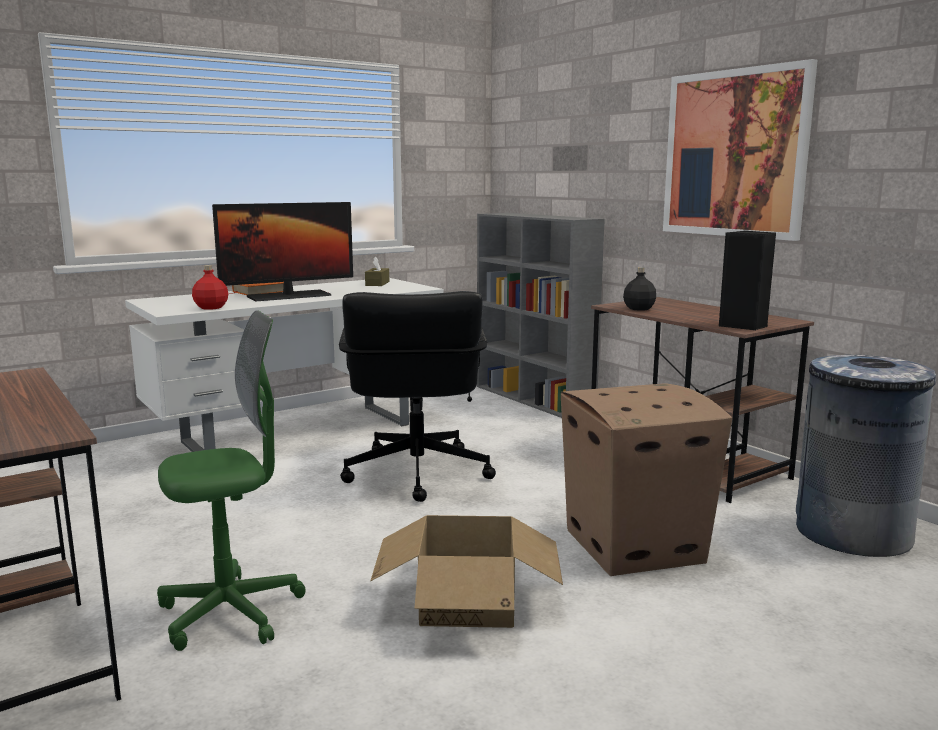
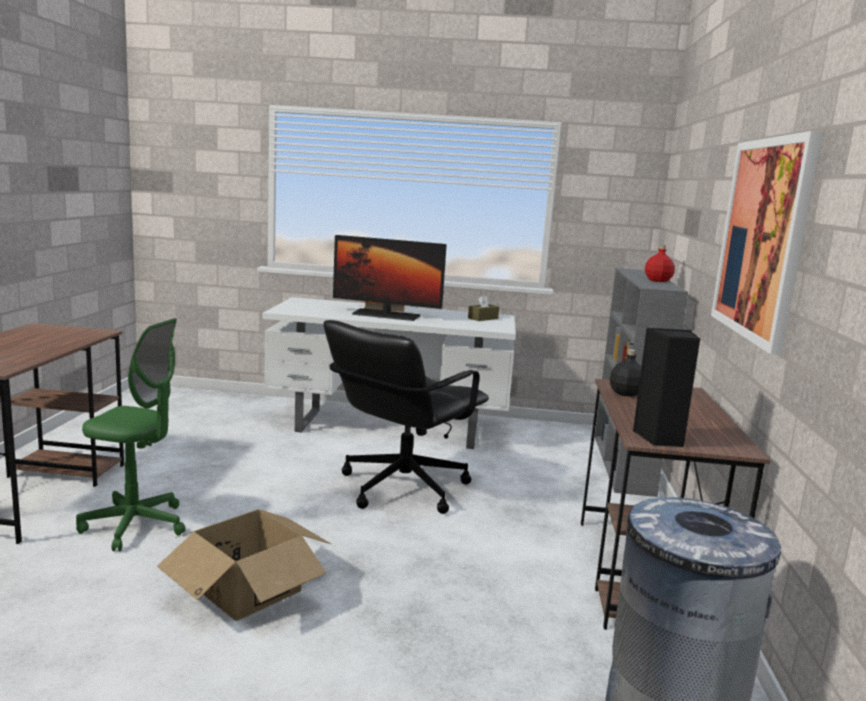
camera: 40 degrees right, 0 degrees up
(211, 307) = (311, 313): red bottle -> red bottle (658, 280)
(632, 546) = (433, 616): cardboard box -> none

